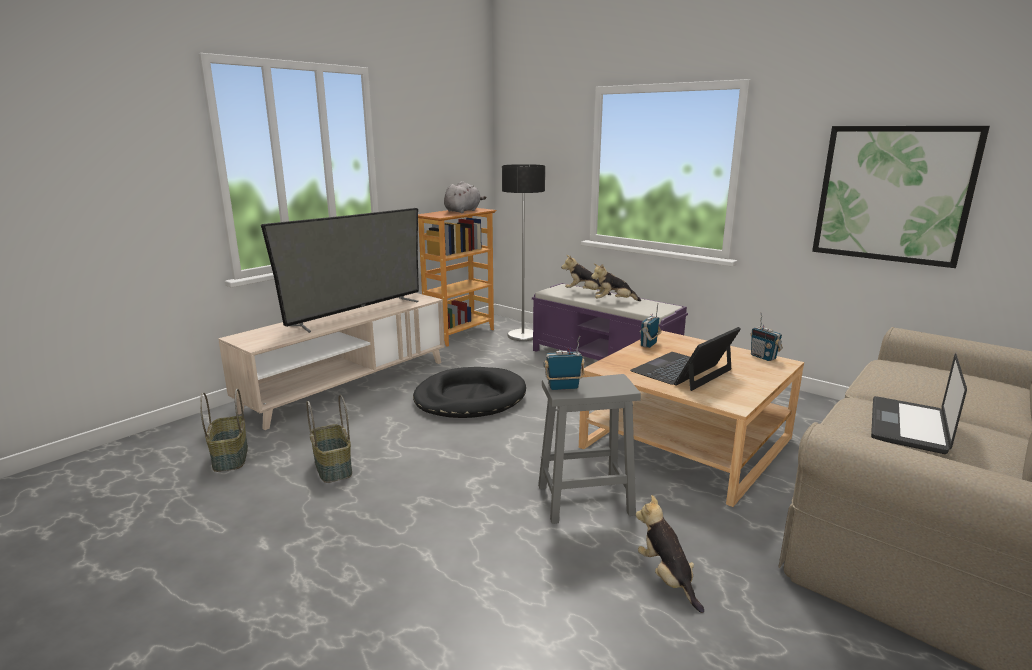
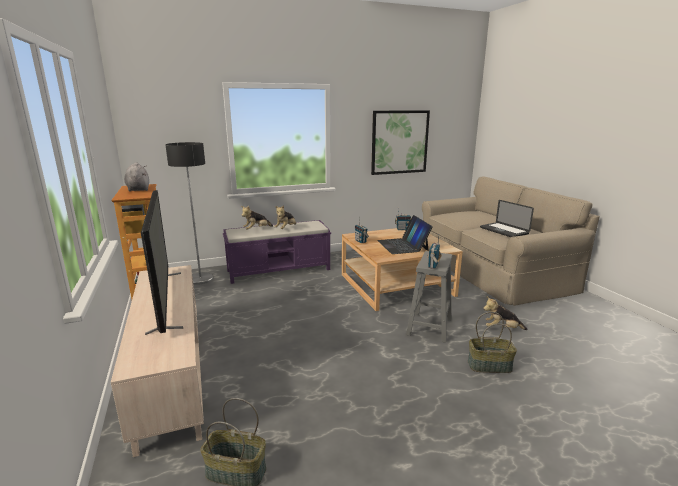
camera: 60 degrees left, 0 degrees up
(334, 467) = (316, 408): basket -> basket (489, 365)
(470, 398) = (272, 324): black dog bed -> none

